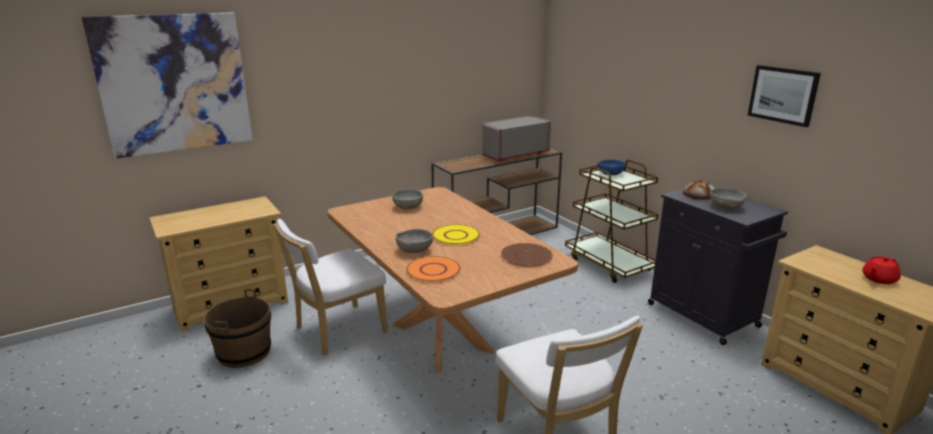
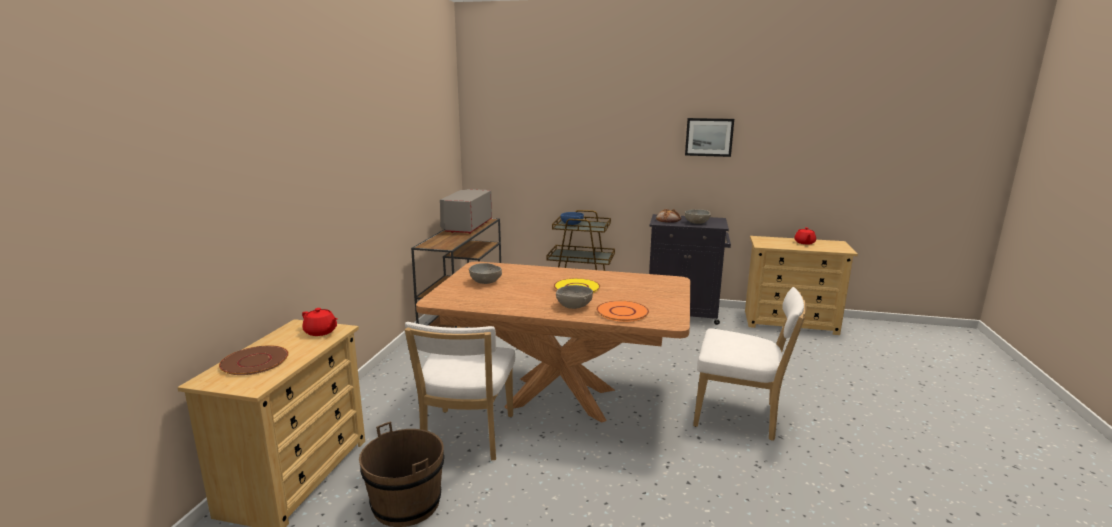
camera: 45 degrees left, 5 degrees down
(174, 84) = (192, 176): picture -> none
(257, 209) = (321, 332): none -> red teapot
(526, 256) = (652, 283): brown plate -> brown plate (255, 362)

